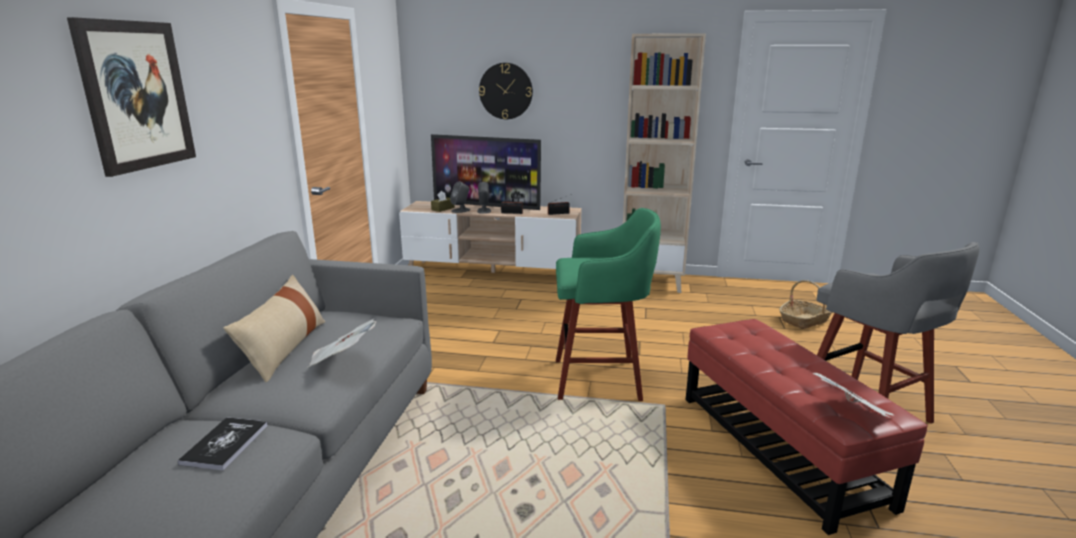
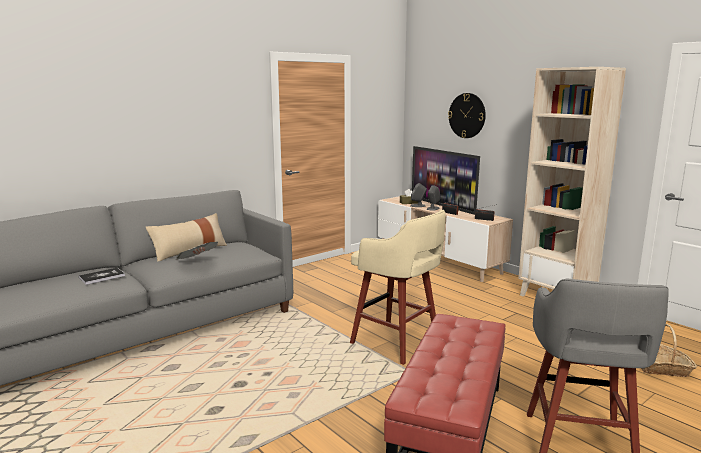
camera: 40 degrees right, 5 degrees down
(136, 96) = (155, 105): picture -> none
(600, 379) = (397, 343): green stool -> beige stool
(851, 414) = (426, 394): newspaper -> none

